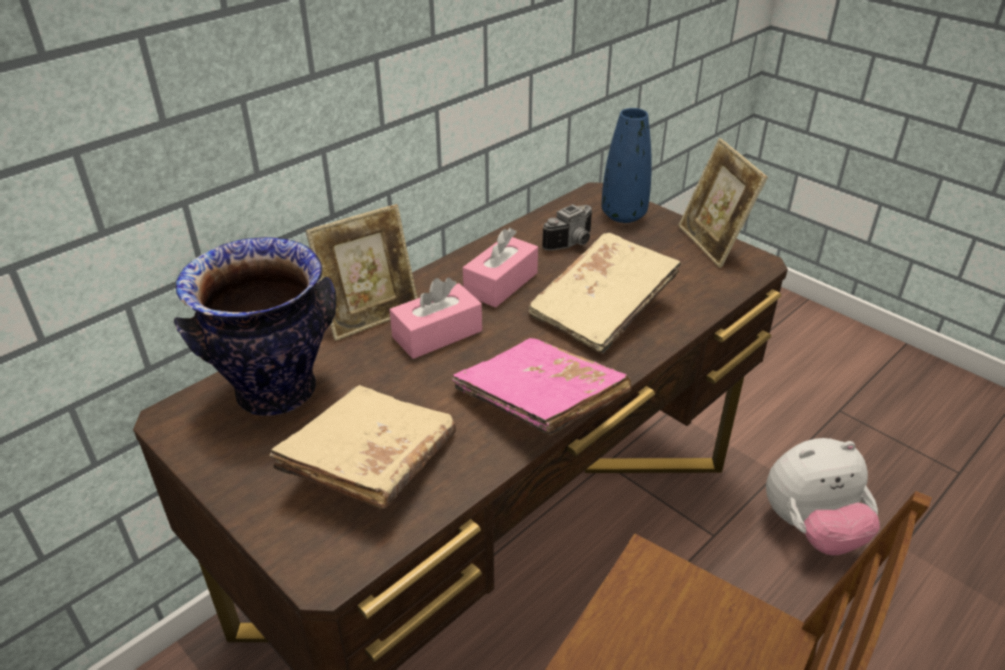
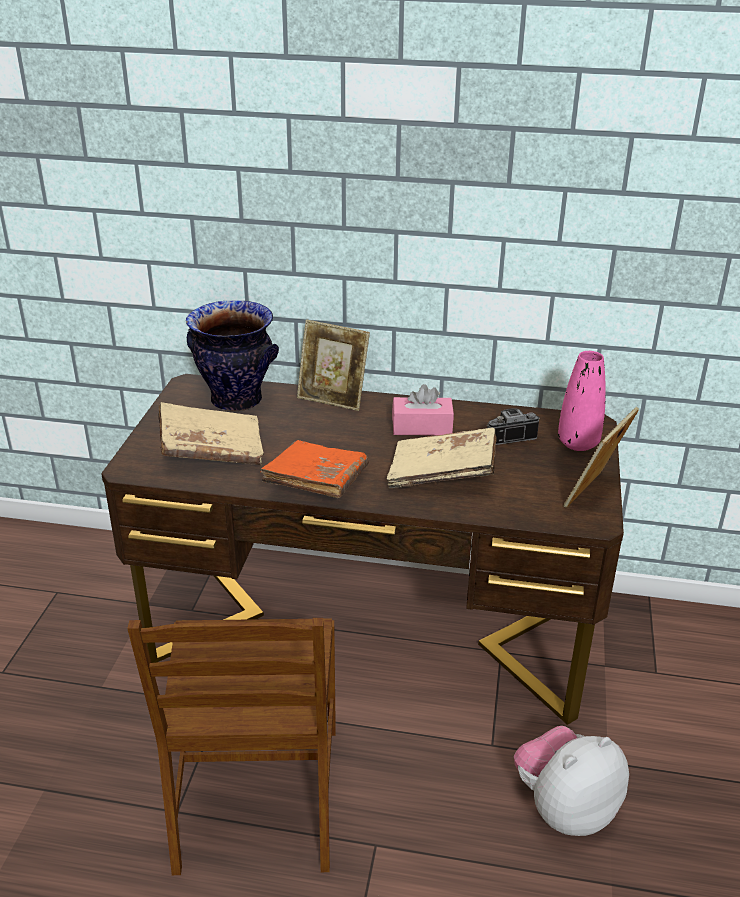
camera: 55 degrees right, 5 degrees down
(437, 334) = (342, 426): pink tissue box -> none
(539, 404) = (316, 484): pink book -> orange book
(573, 243) = (508, 436): camera -> camera turned 150 degrees clockwise
(623, 215) = (578, 443): blue vase -> pink vase
(811, 529) = (564, 808): plush toy -> plush toy turned 105 degrees clockwise

